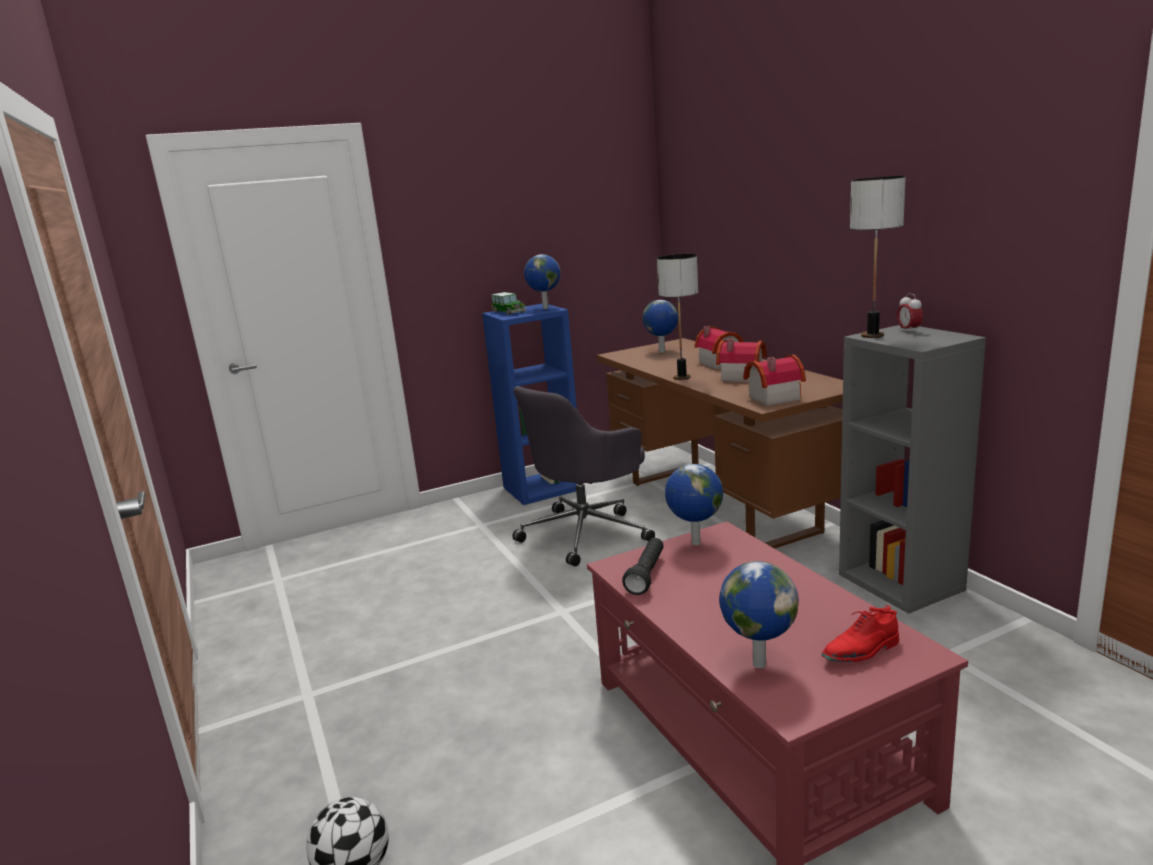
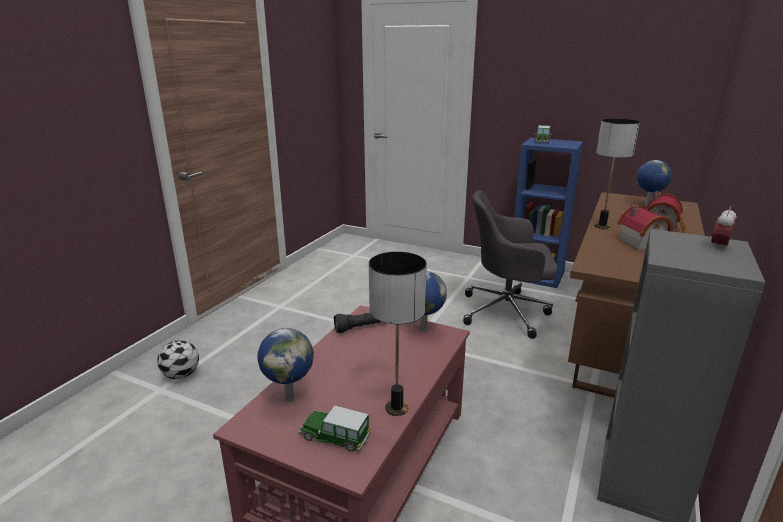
camera: 50 degrees right, 5 degrees up
(544, 308) = (568, 144): globe -> none
(771, 398) = (611, 265): toy house -> none
(861, 652) = (334, 437): red shoe -> toy car
(872, 336) = (671, 237): table lamp -> table lamp (396, 409)

